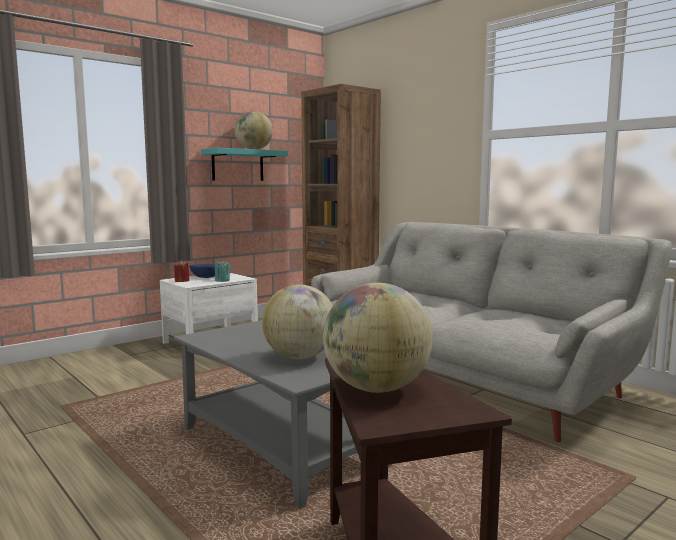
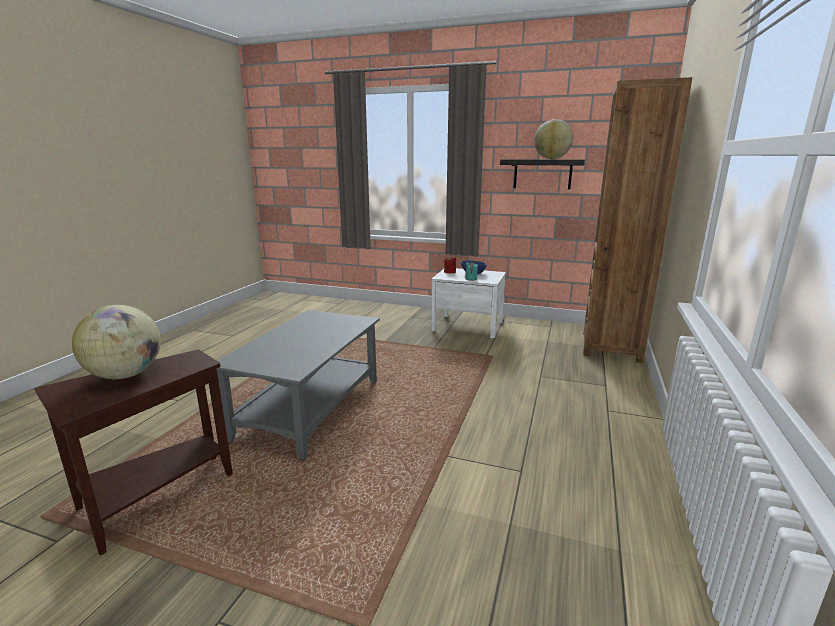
camera: 60 degrees right, 10 degrees up
(237, 165) = (542, 174): turquoise shelf -> black shelf
(300, 357) = (284, 349): globe -> none
(466, 379) = (537, 453): grey sofa -> none

